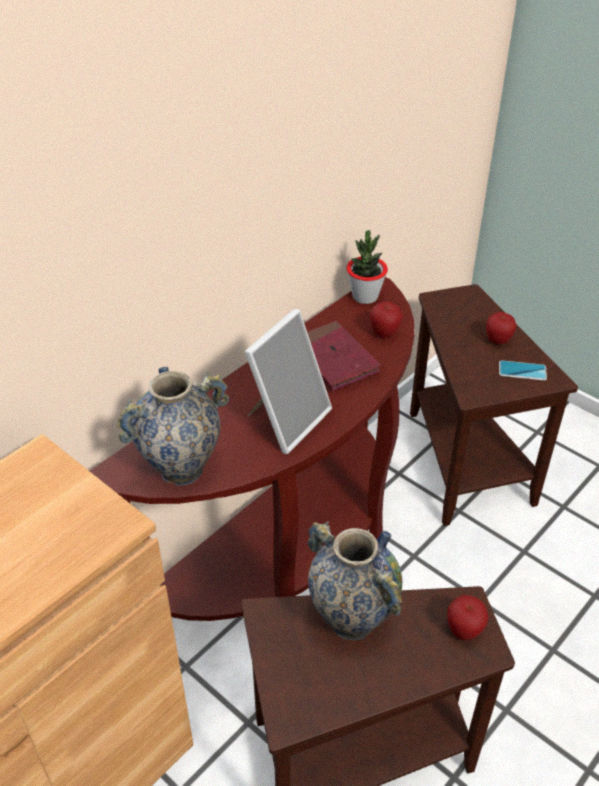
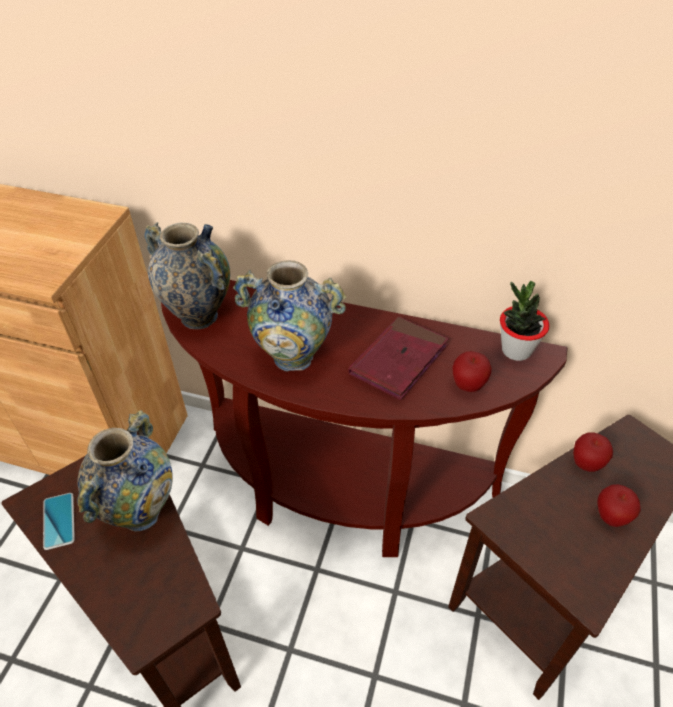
camera: 65 degrees right, 5 degrees up
(287, 420) = (293, 357): picture frame -> vase
(464, 631) = (158, 611): apple -> apple (586, 464)
(522, 371) = (576, 559): phone -> phone (59, 521)

